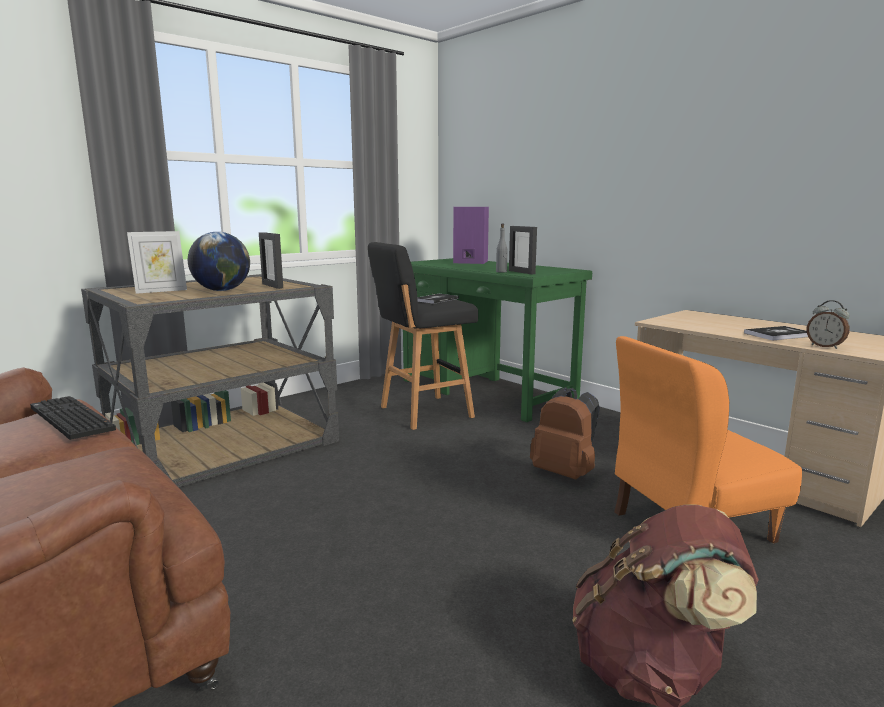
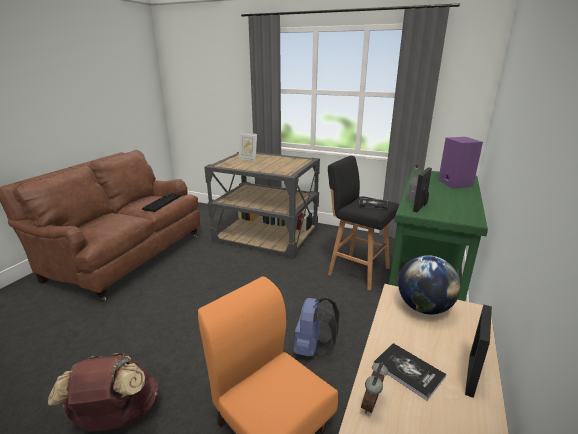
camera: 65 degrees right, 10 degrees up
(221, 290) = (259, 166): globe -> globe (423, 307)
(273, 286) = (283, 169): picture frame -> picture frame (472, 376)
(565, 473) = (312, 349): brown backpack -> blue backpack

